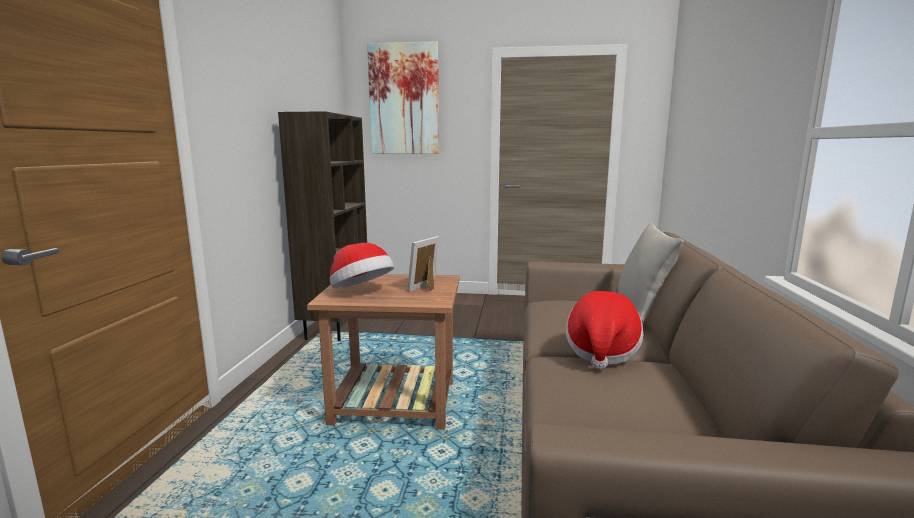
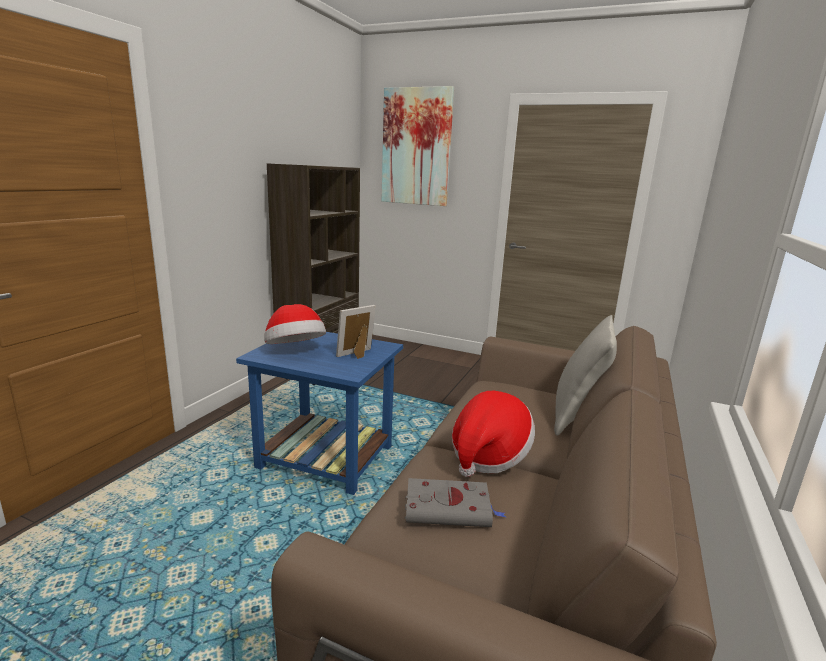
camera: 15 degrees right, 5 degrees up
(392, 402) = (324, 456): brown side table -> blue side table
(610, 394) = (450, 508): none -> grey book

